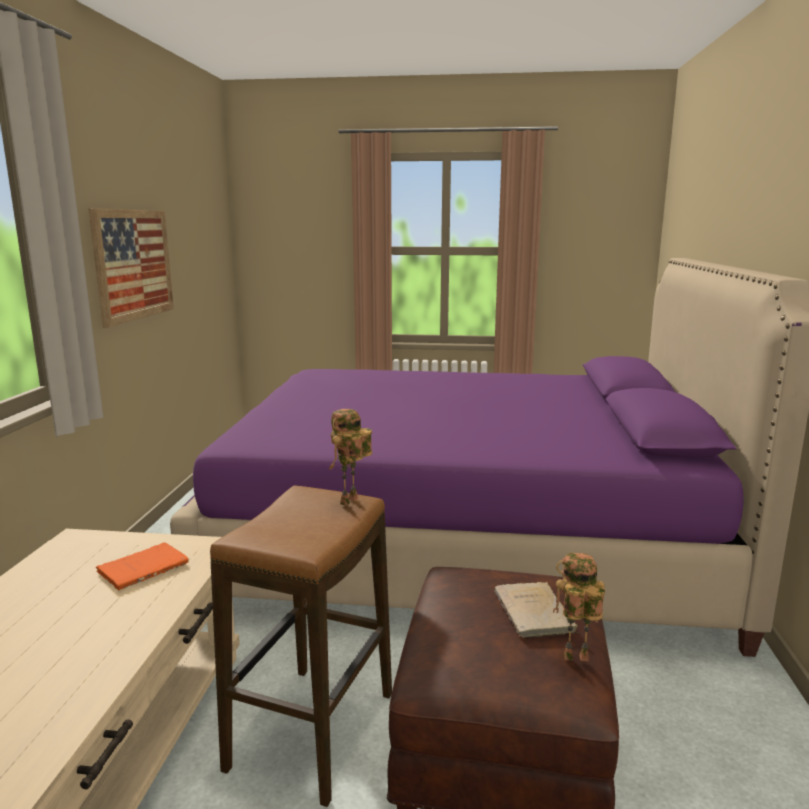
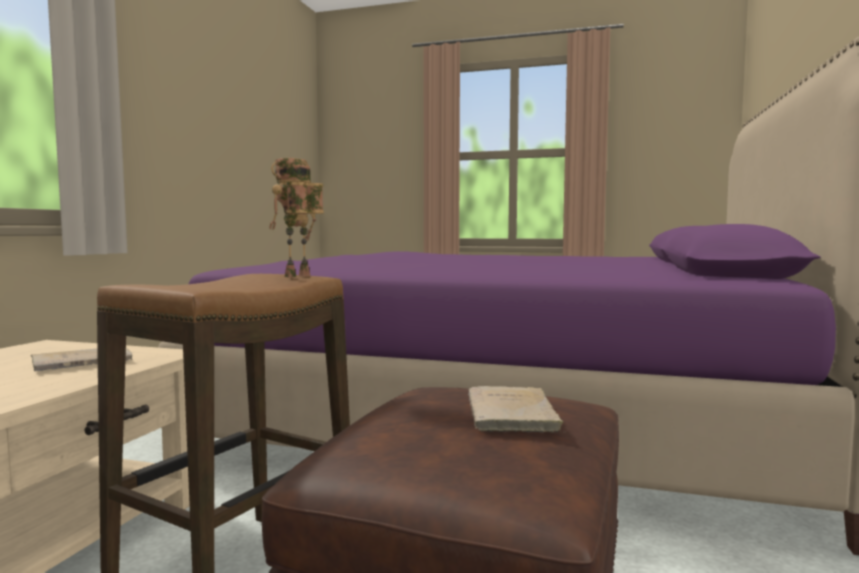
camera: 10 degrees right, 10 degrees down
(133, 264) = (194, 133): picture -> none
(146, 568) = (85, 362): orange book -> beige book
(574, 659) = (546, 457): toy robot -> none

